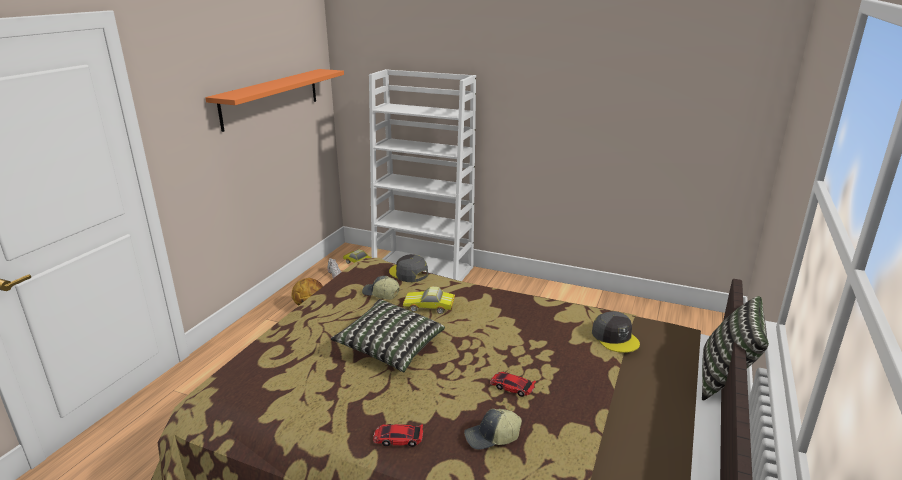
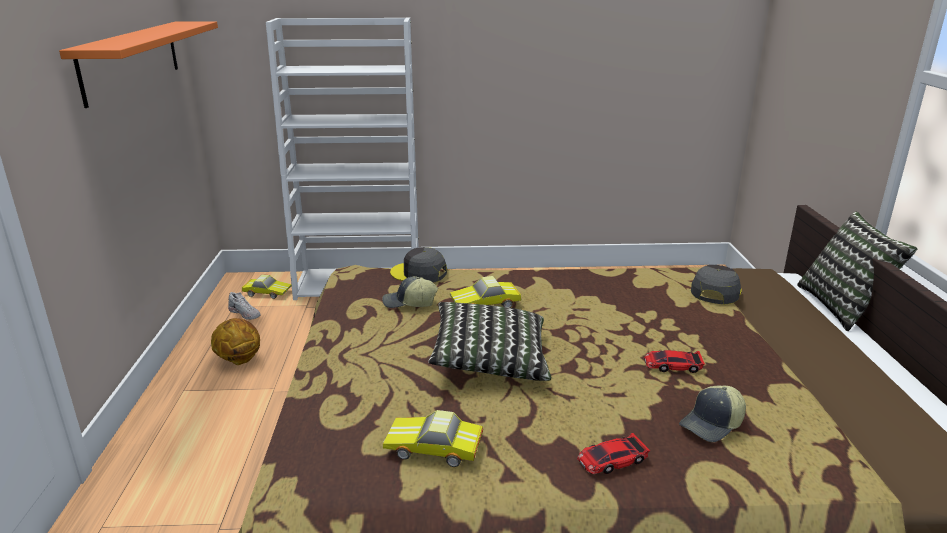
camera: 25 degrees left, 0 degrees up
(301, 396) = (434, 449): none -> toy car
(615, 337) = (715, 291): grey cap -> grey cap turned 105 degrees counterclockwise

